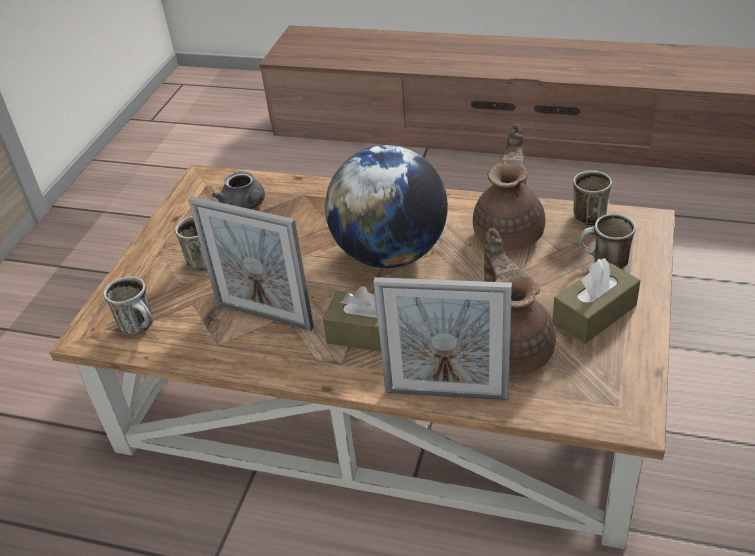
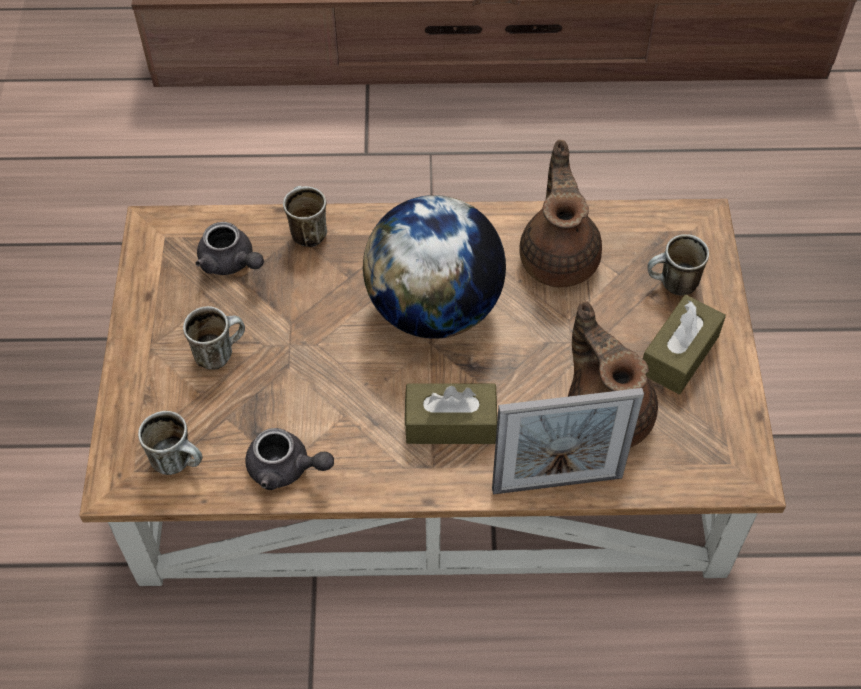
camera: 20 degrees left, 15 degrees up
(221, 345) = (286, 469): none -> grey teapot
(264, 316) = (320, 419): picture frame -> none
(586, 214) = (635, 219): mug -> mug (305, 231)

